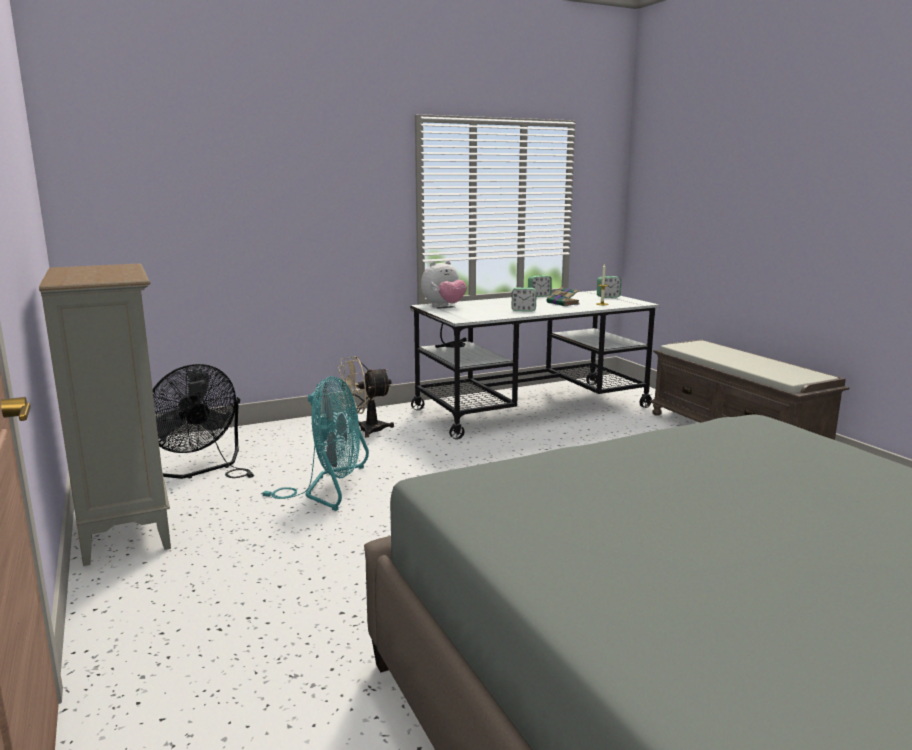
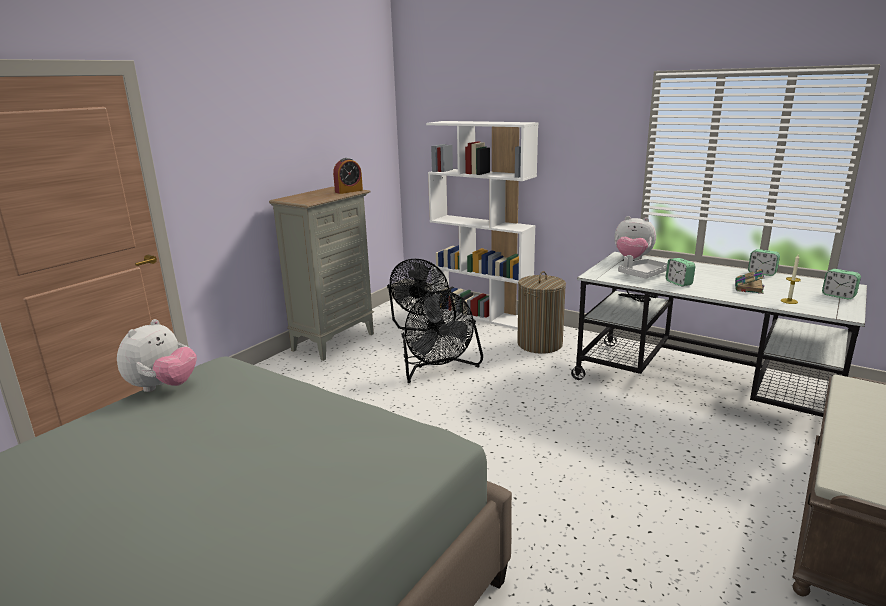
camera: 60 degrees right, 5 degrees up
(119, 266) = (349, 191): none -> alarm clock
(244, 431) = (482, 315): none -> white bookcase
(327, 488) = (435, 368): turquoise fan -> black fan
(364, 430) = (539, 344): beige fan -> laundry basket
(476, 522) = (163, 387): none -> plush toy
(486, 311) = (643, 274): none -> grey tray

